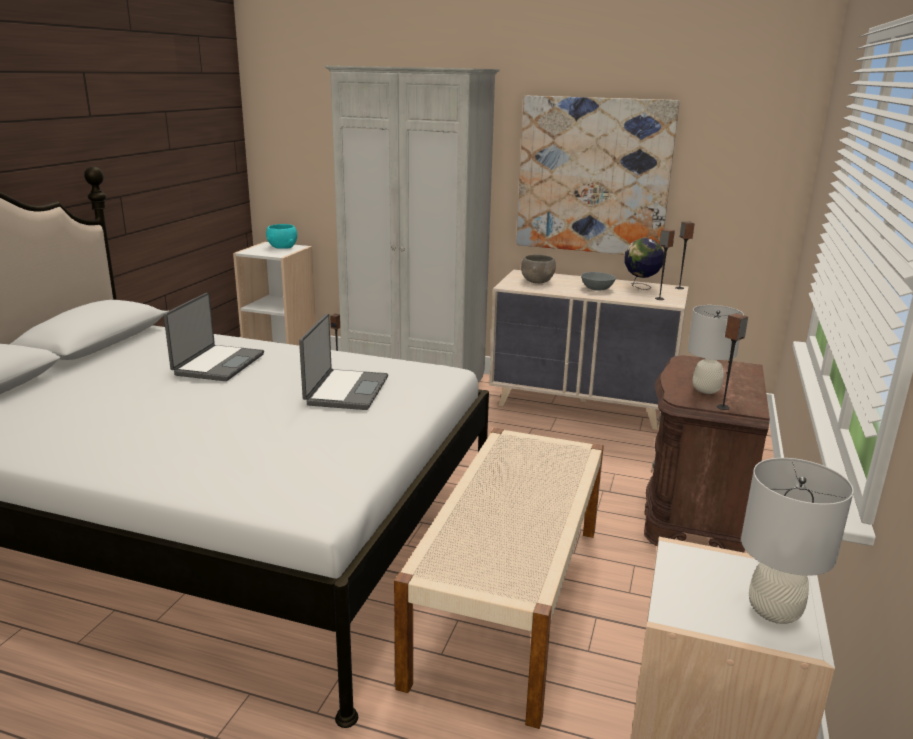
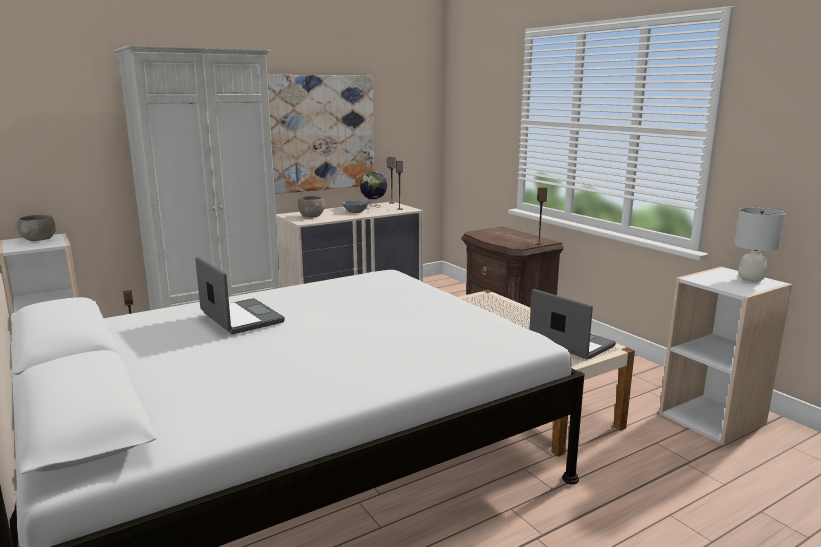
camera: 50 degrees left, 5 degrees down
(282, 247) = (38, 239): turquoise bowl -> grey bowl
(345, 391) = (372, 298): laptop -> laptop (570, 343)
(707, 391) = (516, 240): grey table lamp -> none

